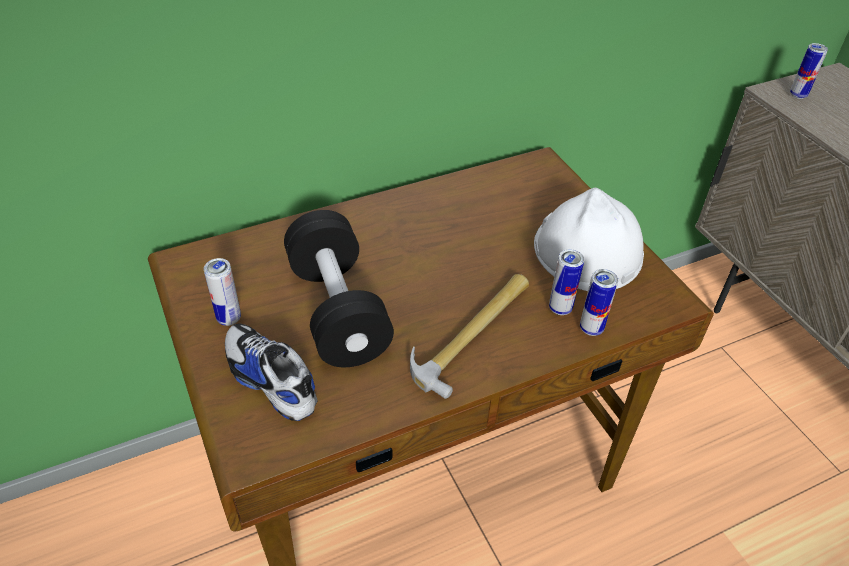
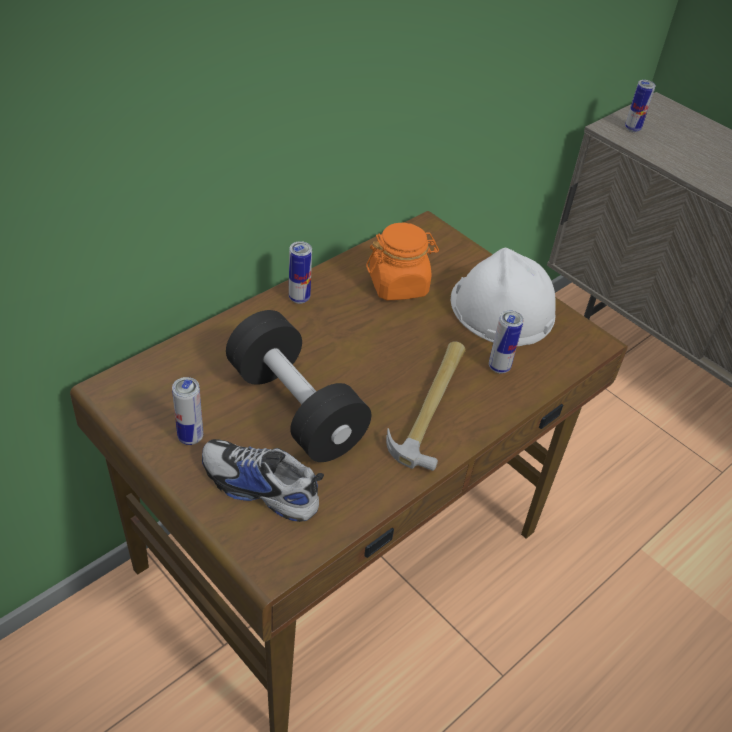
camera: 20 degrees left, 0 degrees up
(489, 212) = (398, 285): none -> orange jar
(591, 328) = (533, 380): can -> can (299, 298)

